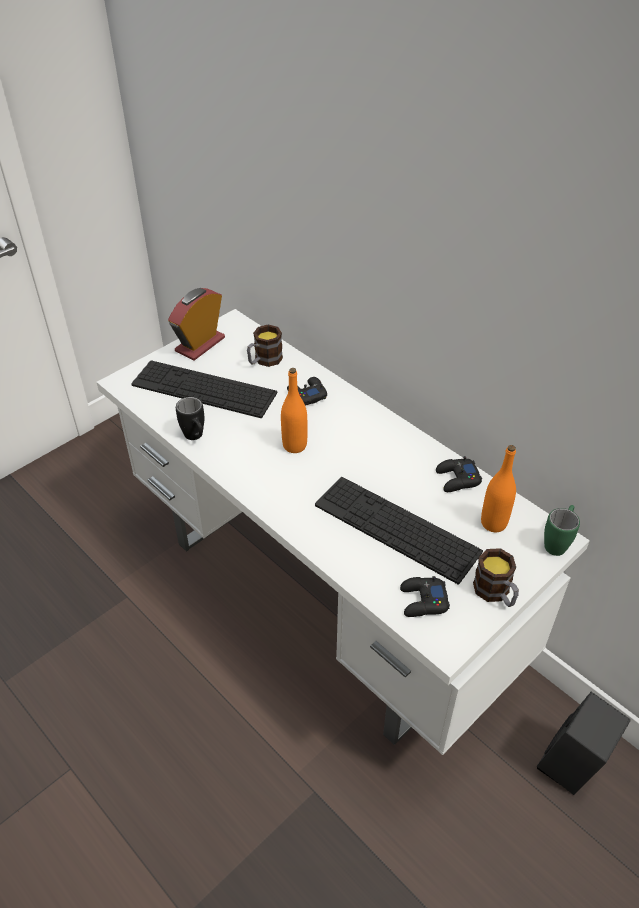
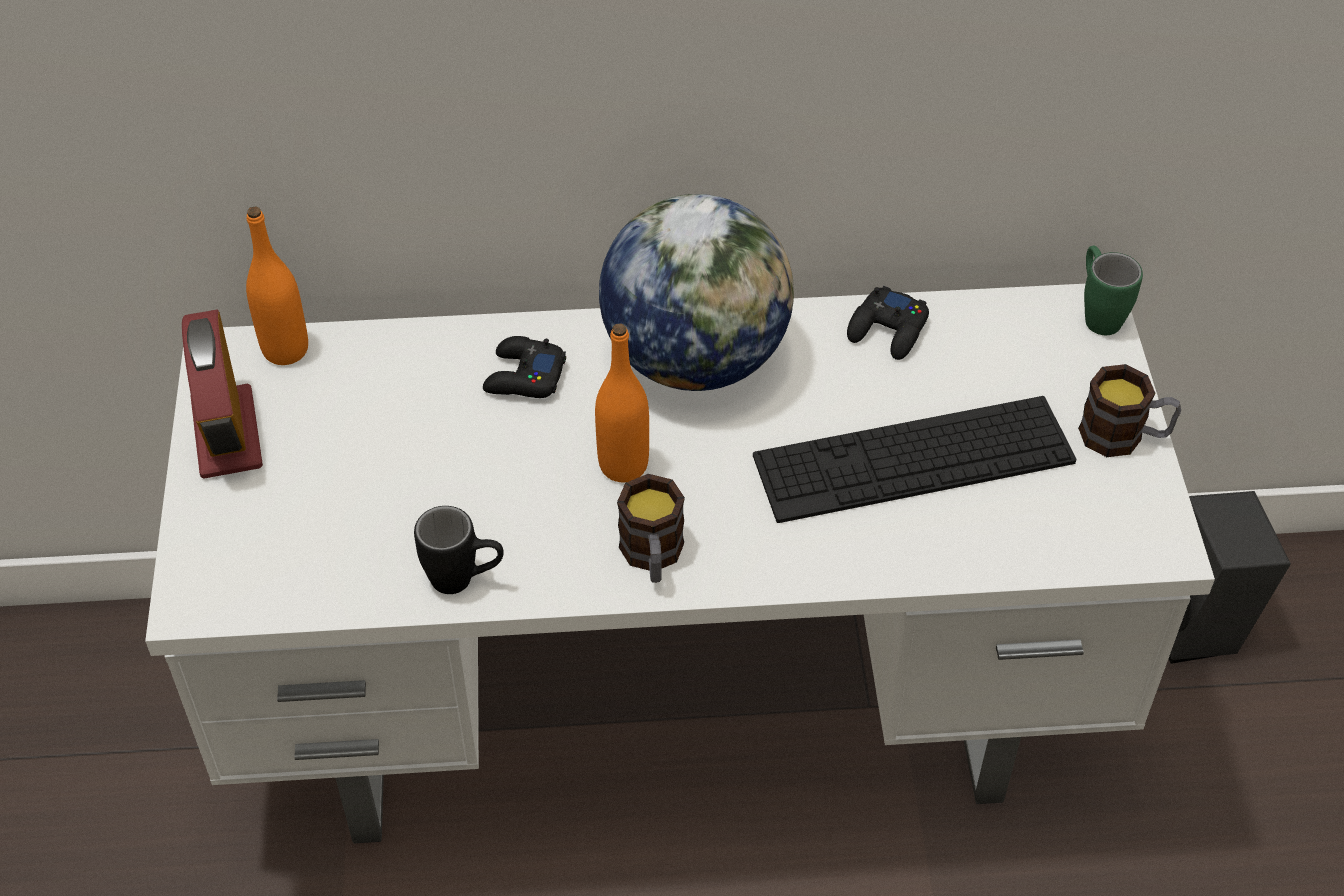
camera: 50 degrees left, 5 degrees up
(204, 389) = (353, 498): keyboard -> none
(264, 360) = (375, 376): mug -> mug (652, 557)
(371, 433) = (695, 358): none -> globe
(423, 601) = (1070, 520): black game controller -> none
(493, 523) = (1004, 351): orange bottle -> orange bottle (285, 350)

